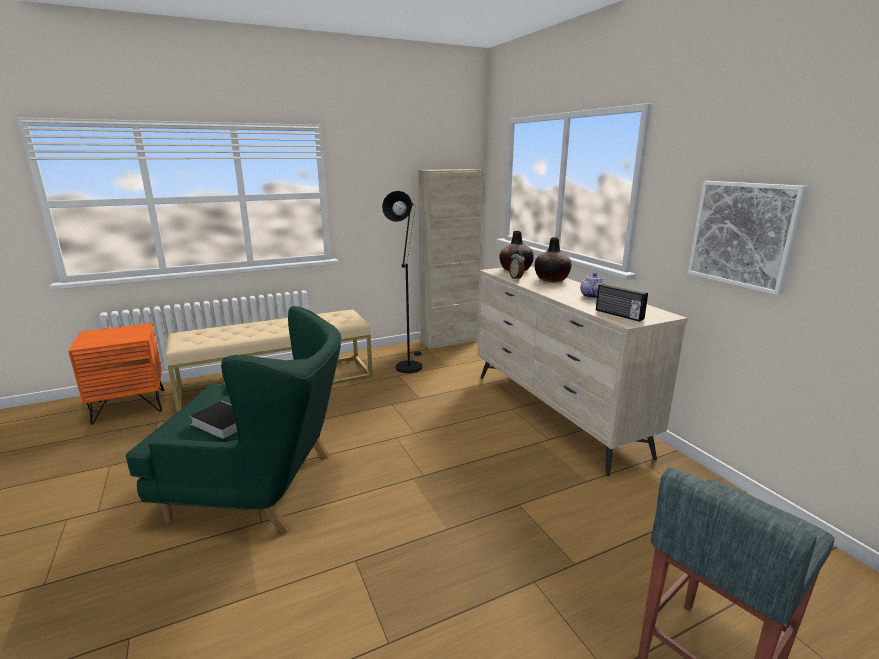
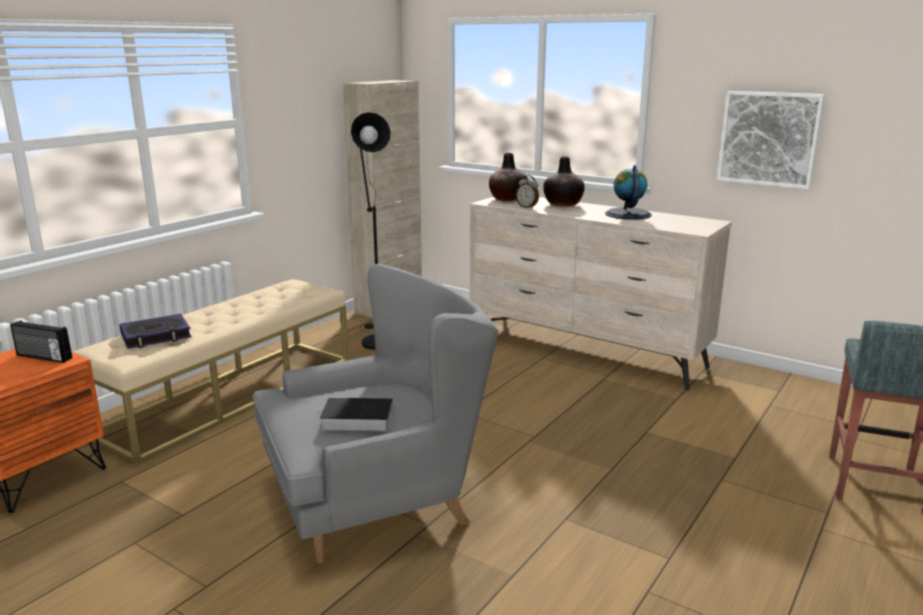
camera: 30 degrees left, 0 degrees up
(217, 333) = (156, 336): none -> book
(260, 486) = (377, 497): green armchair -> grey armchair
(591, 296) = (627, 214): teapot -> globe
(618, 315) = (680, 226): radio -> radio (43, 357)

